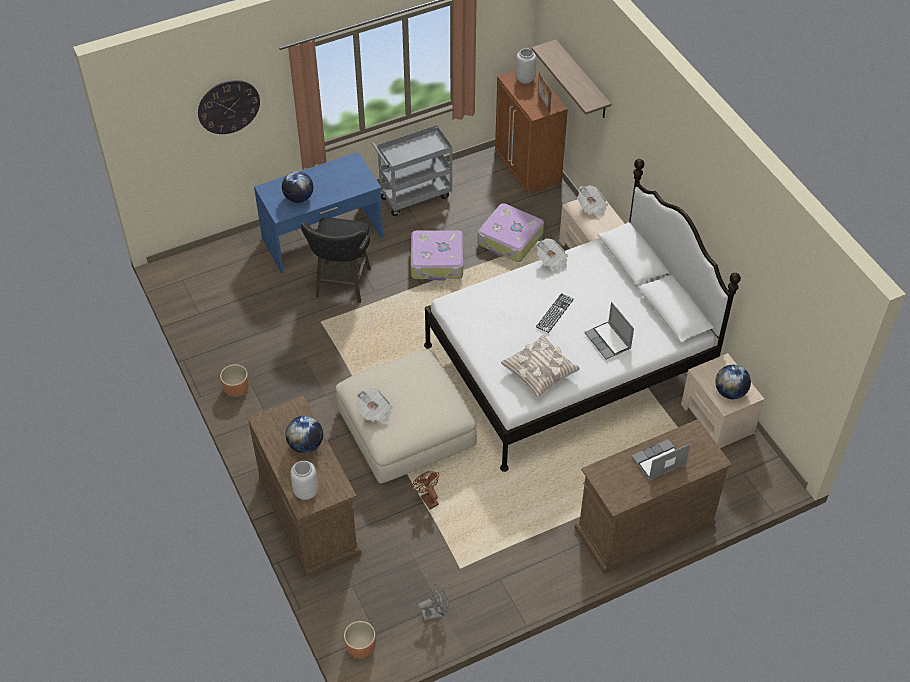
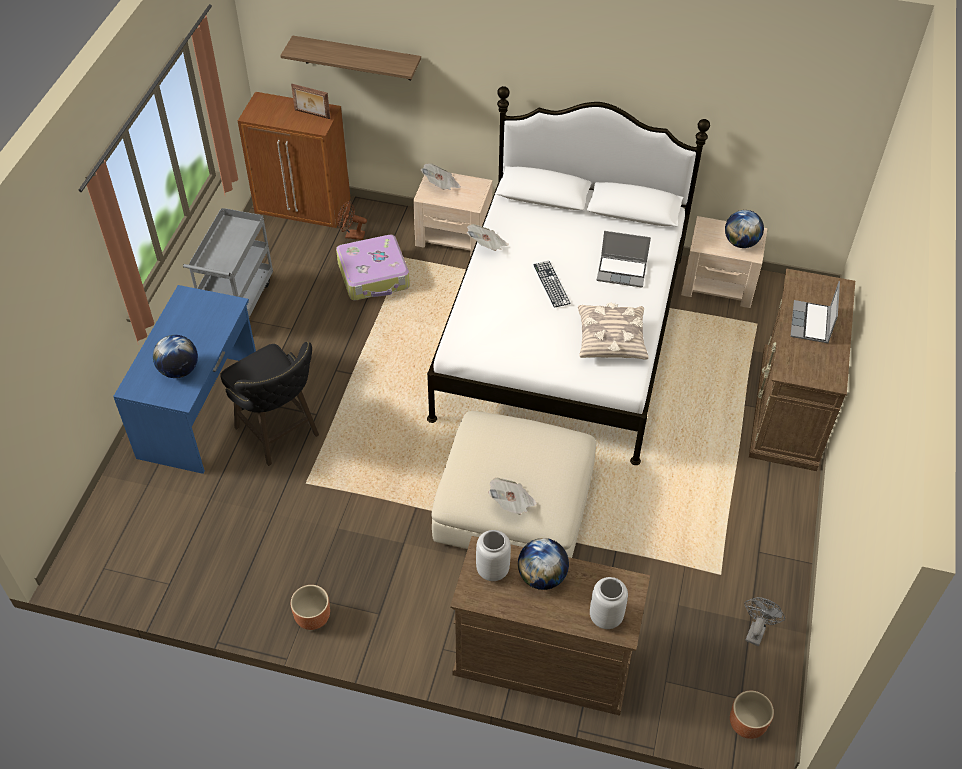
camera: 50 degrees left, 0 degrees up
(228, 106) = (49, 310): wall clock -> none
(427, 498) = (615, 545): brown fan -> brown fan (351, 235)
(437, 262) = (338, 343): suitcase -> none
(524, 79) = (266, 106): grey vase -> grey vase (492, 570)

